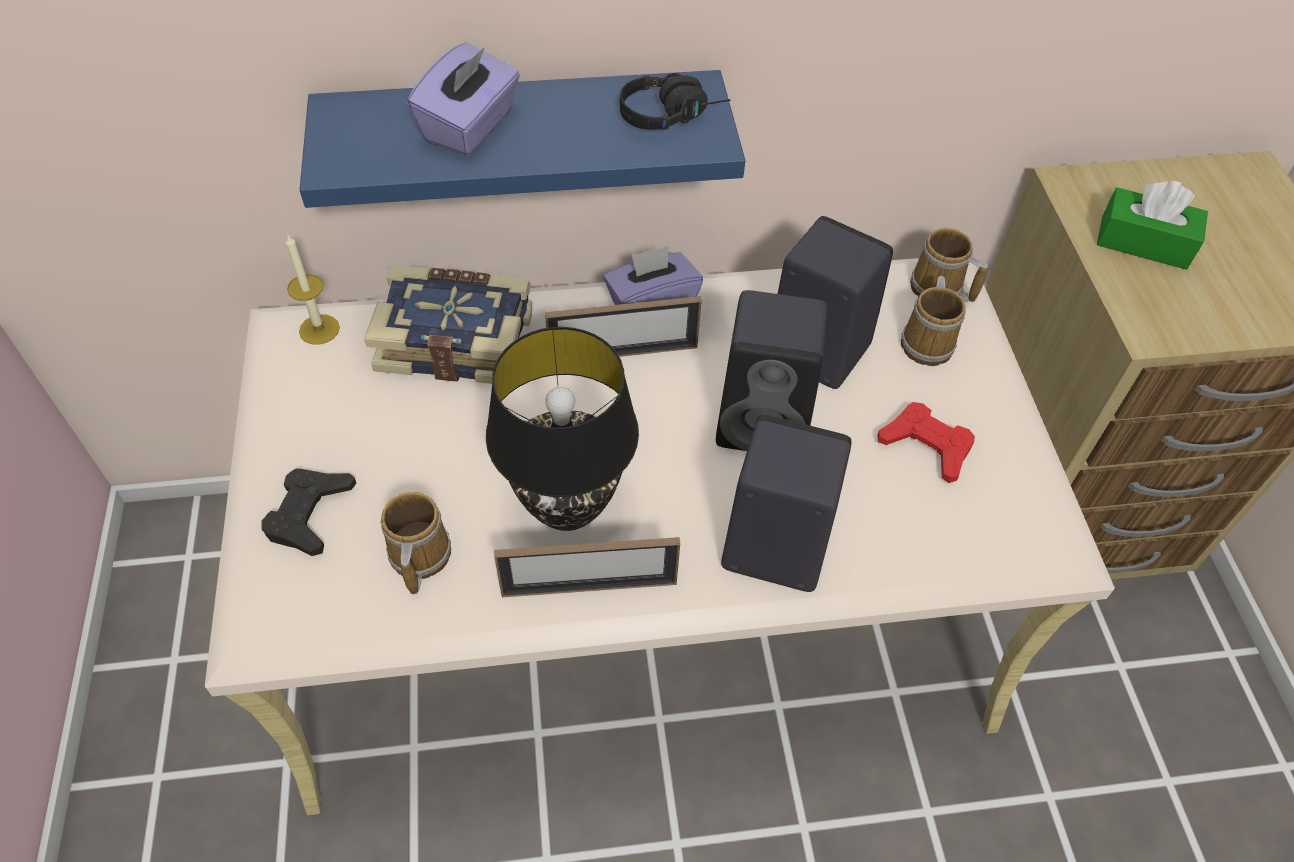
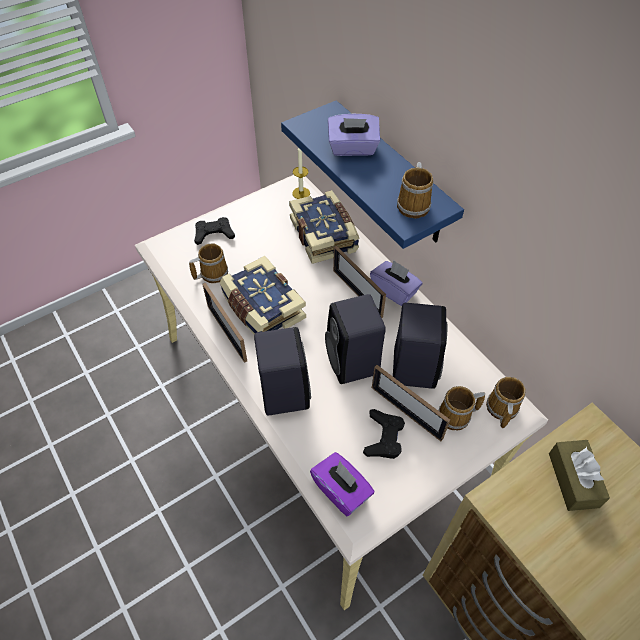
camera: 65 degrees right, 0 degrees up
(566, 506) = (262, 308): black table lamp -> book
(672, 115) = (414, 205): black headphones -> mug
(894, 398) = (406, 412): none -> picture frame
(926, 446) = (384, 437): red game controller -> black game controller
(999, 543) = (341, 490): none -> purple tissue box
(1143, 242) = (573, 480): green tissue box -> brown tissue box

